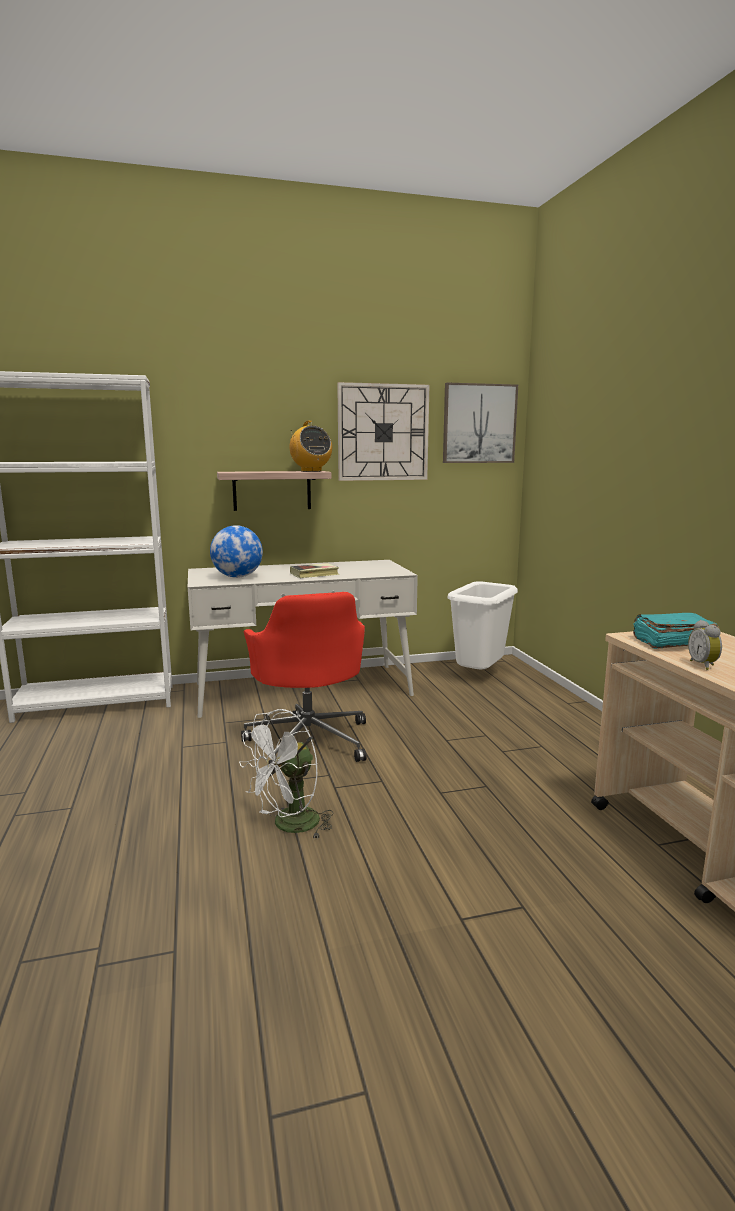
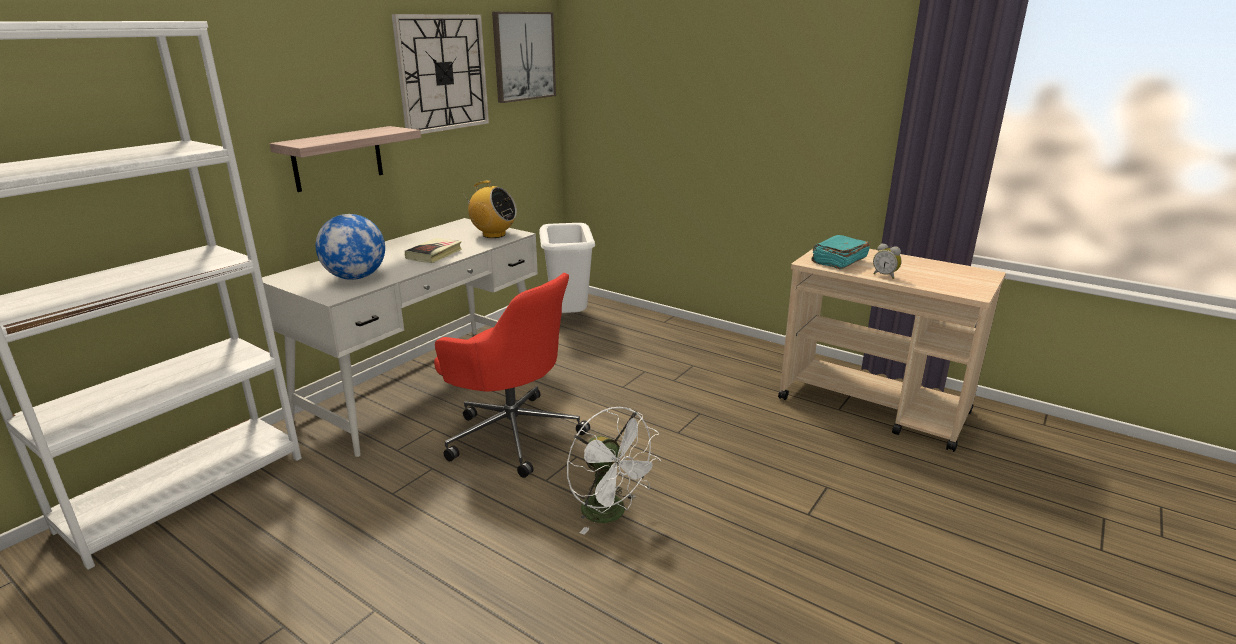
camera: 40 degrees left, 10 degrees up
(289, 826) = (611, 514): white fan -> white fan turned 45 degrees counterclockwise
(311, 471) = (391, 130): radio -> radio (493, 235)

